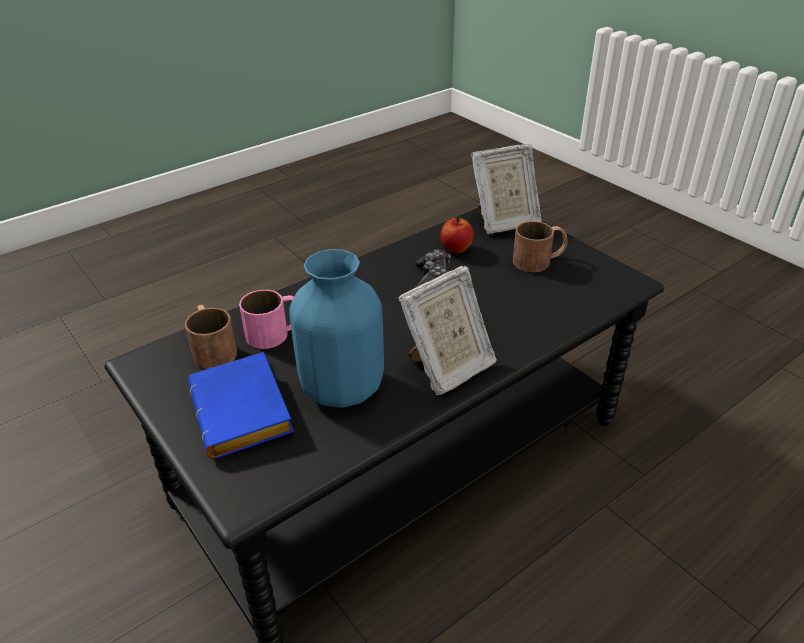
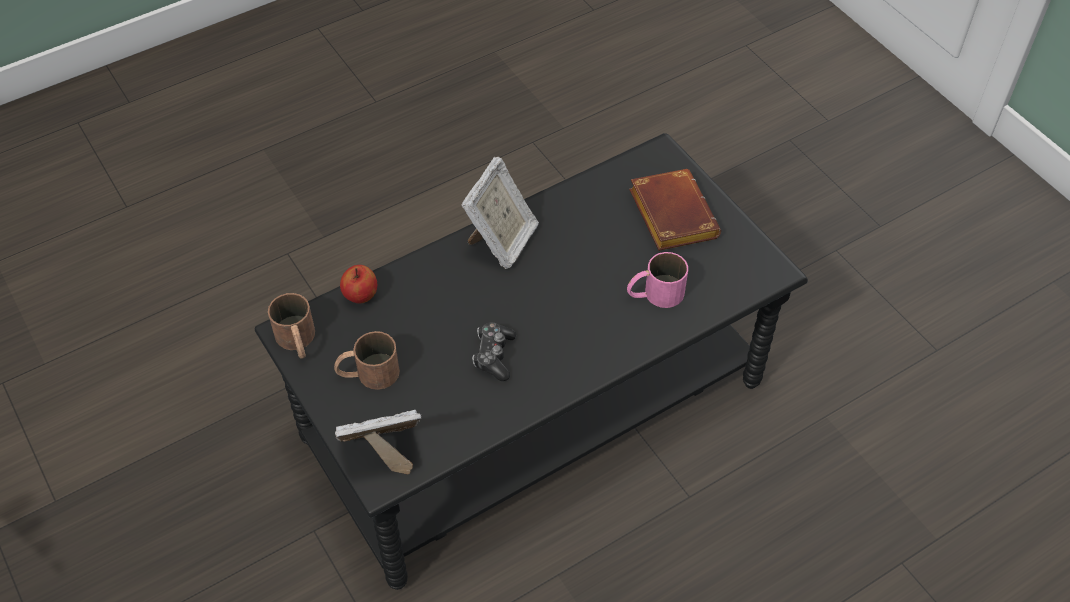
camera: 175 degrees left, 15 degrees up
(212, 348) = (712, 281): brown mug -> brown mug (297, 341)
(245, 413) = (669, 214): blue book -> brown book
(341, 388) = (594, 230): blue vase -> none
(448, 368) = (501, 242): picture frame -> picture frame turned 150 degrees clockwise
(456, 249) = (457, 402): apple -> apple (360, 296)

